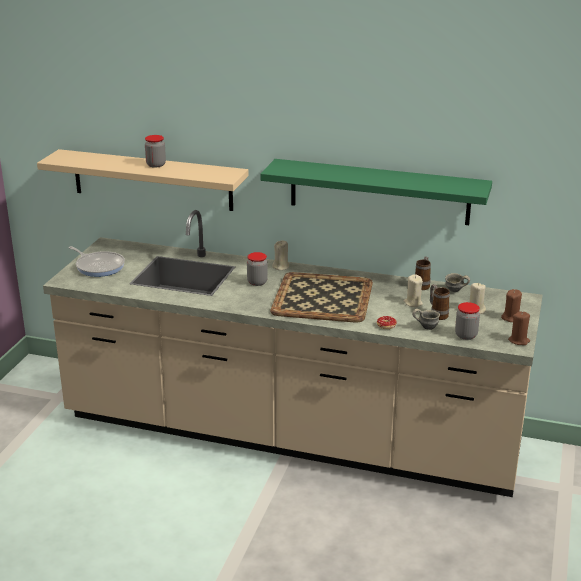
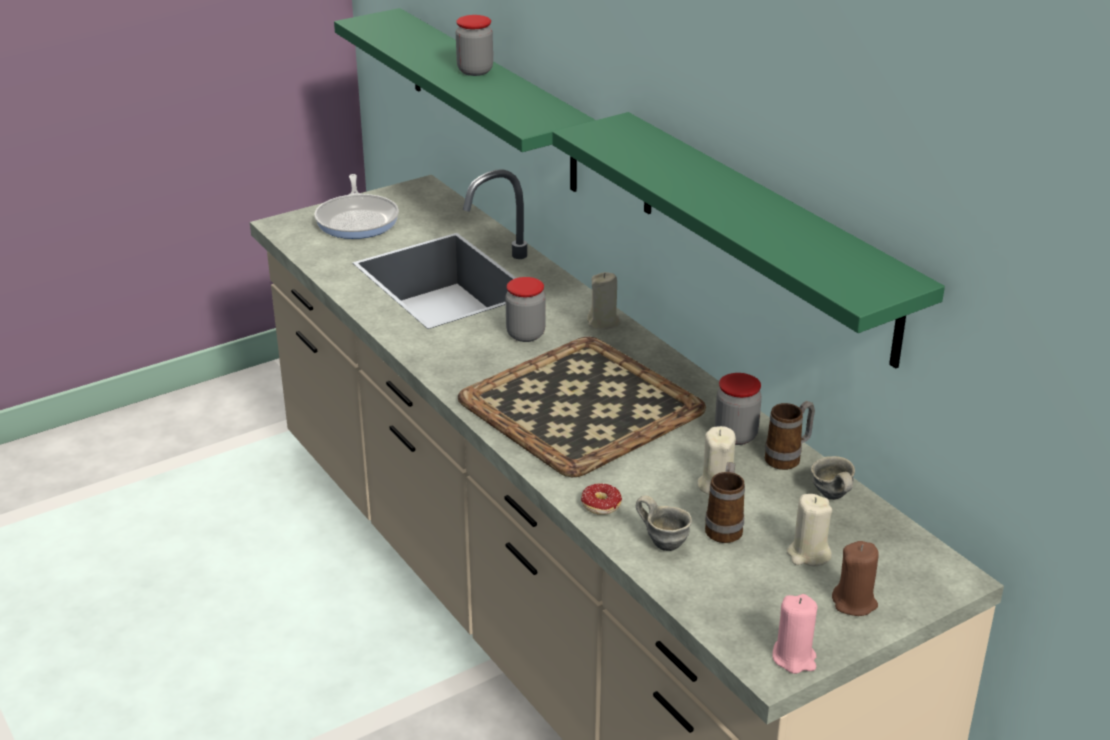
camera: 40 degrees right, 5 degrees up
(152, 180) = (490, 98): beige shelf -> green shelf
(466, 335) = (710, 594): jar -> jar (735, 436)
(519, 341) = (794, 658): brown candle -> pink candle

